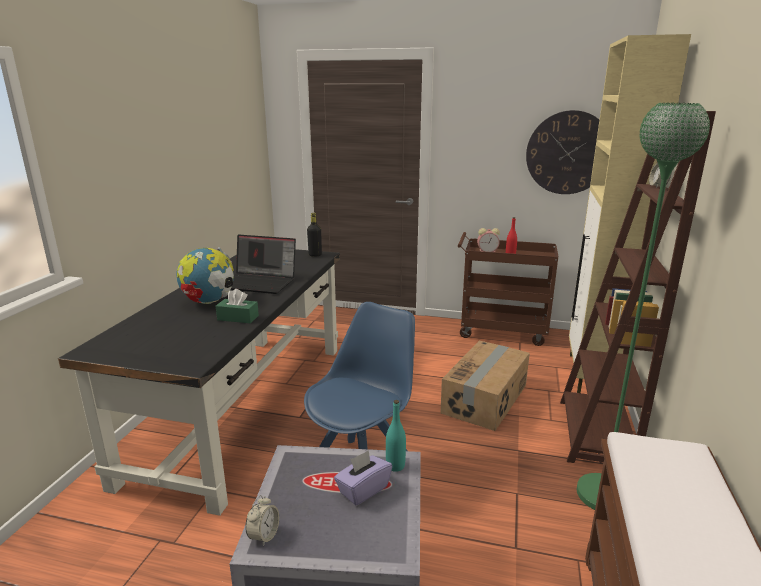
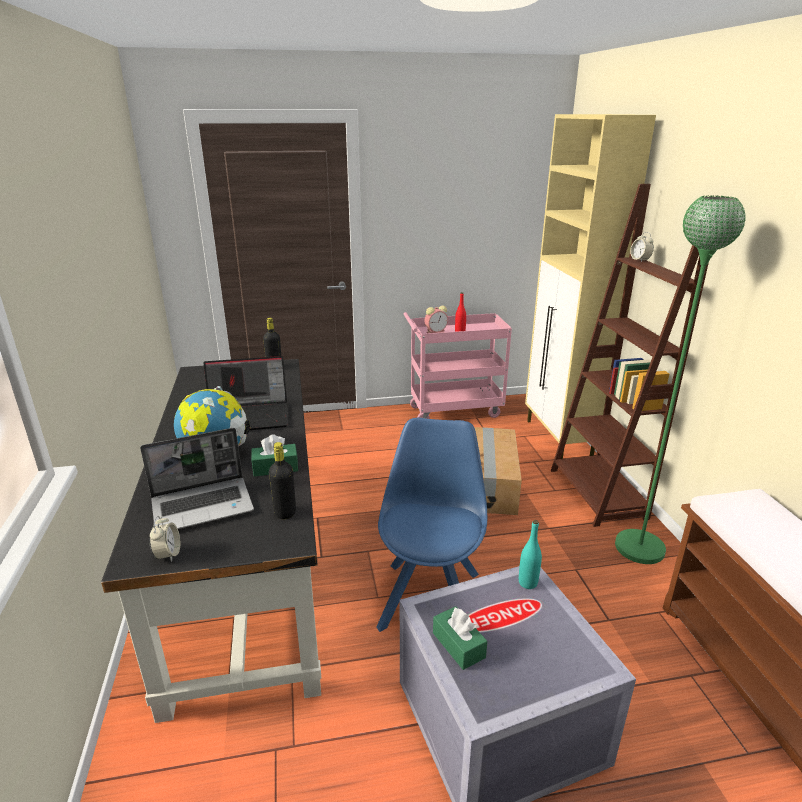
camera: 25 degrees left, 5 degrees up
(165, 330) = (203, 505): none -> laptop
(210, 347) = (285, 513): none -> black bottle
(264, 536) = (477, 699): alarm clock -> alarm clock (168, 554)
(289, 492) = (458, 645): none -> green tissue box
(363, 489) = (521, 617): purple tissue box -> none
(500, 334) = (452, 412): brown cart -> pink cart
(568, 153) = (501, 220): wall clock -> none

